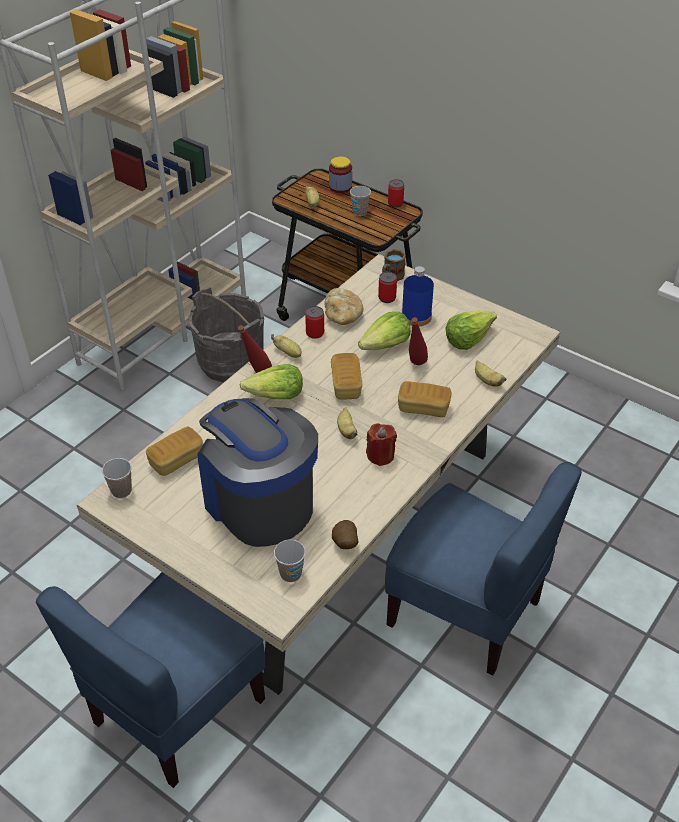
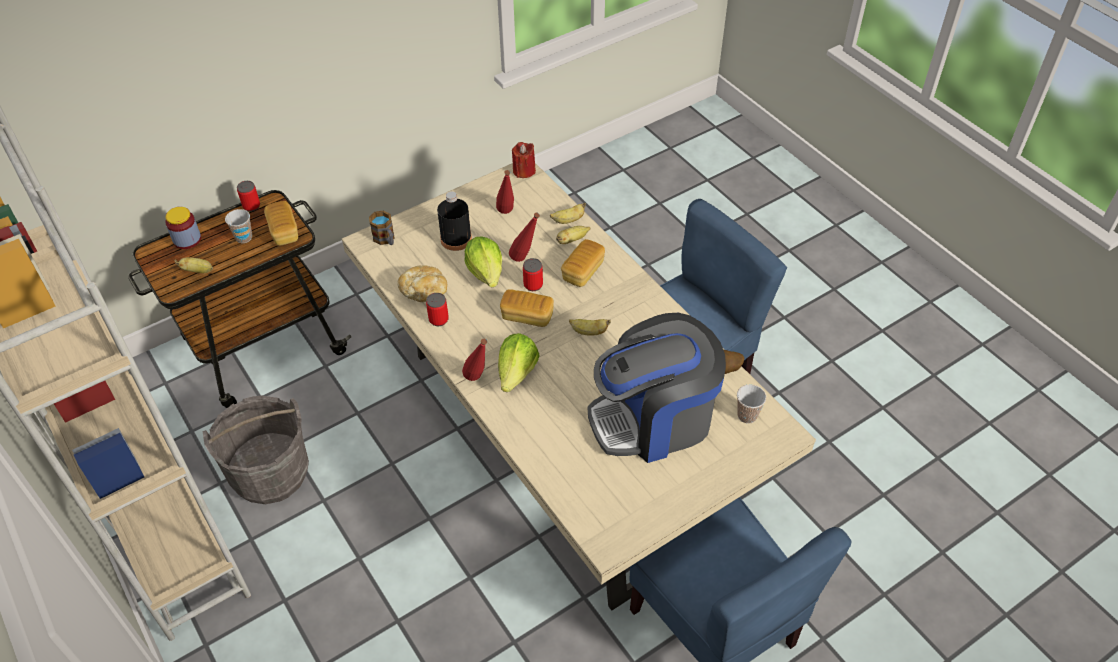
camera: 70 degrees left, 5 degrees up
(121, 491) = (598, 529): cup -> none
(176, 460) = (572, 473): bread -> bread (284, 231)
(288, 353) = (458, 347): banana -> banana (572, 240)
(380, 455) = (630, 317): red candle -> red candle (524, 171)
(387, 298) = (416, 252): can -> can (533, 285)
(416, 316) = (456, 239): blue bottle -> black bottle
(468, 339) = (507, 215): lettuce -> red bottle

